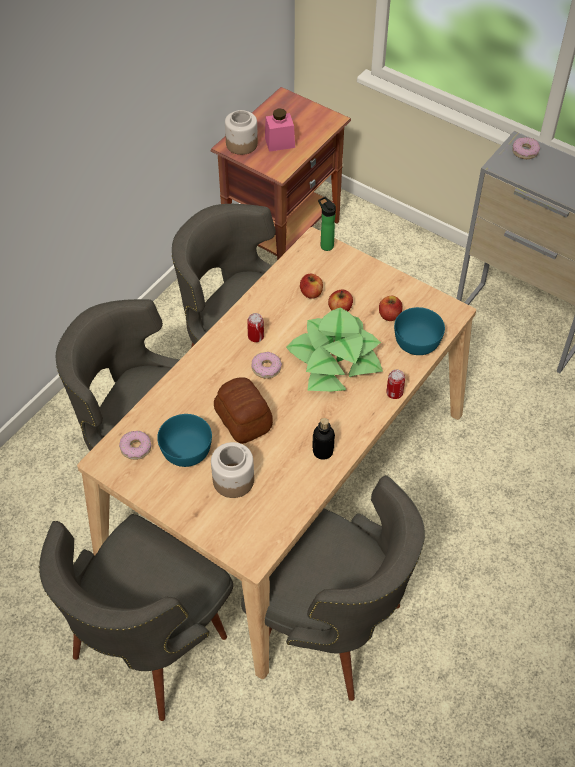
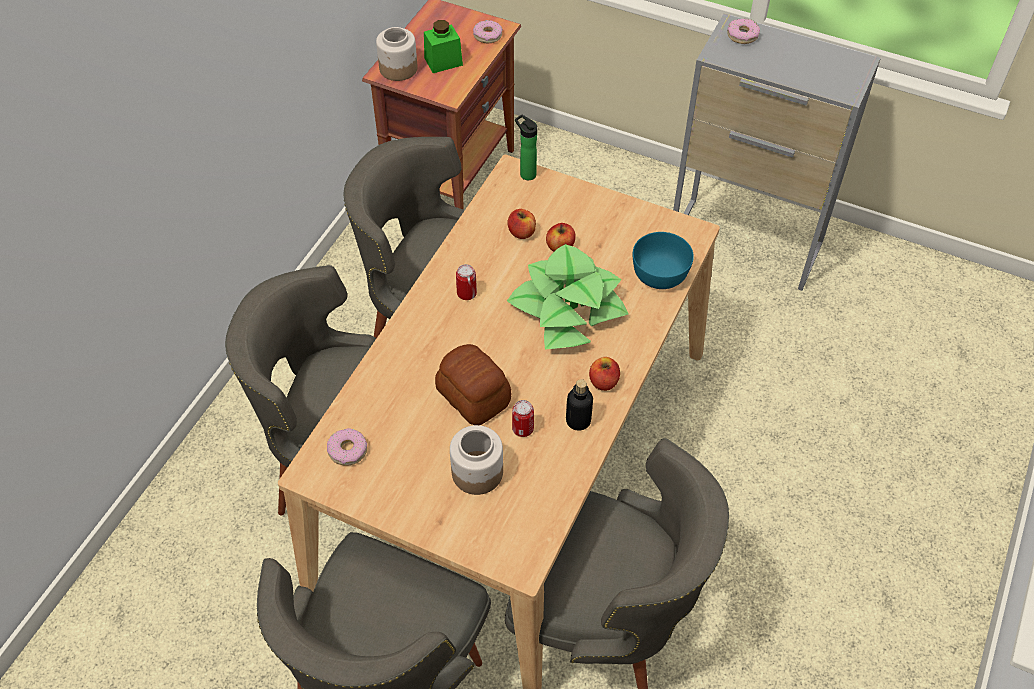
camera: 10 degrees left, 0 degrees up
(186, 450) = (411, 443): turquoise bowl -> none
(266, 368) = (487, 330): donut -> donut (487, 36)
(279, 142) = (443, 61): pink jar -> green jar
(389, 315) = (620, 246): apple -> apple (603, 382)
(394, 393) = (647, 338): can -> can (523, 429)

